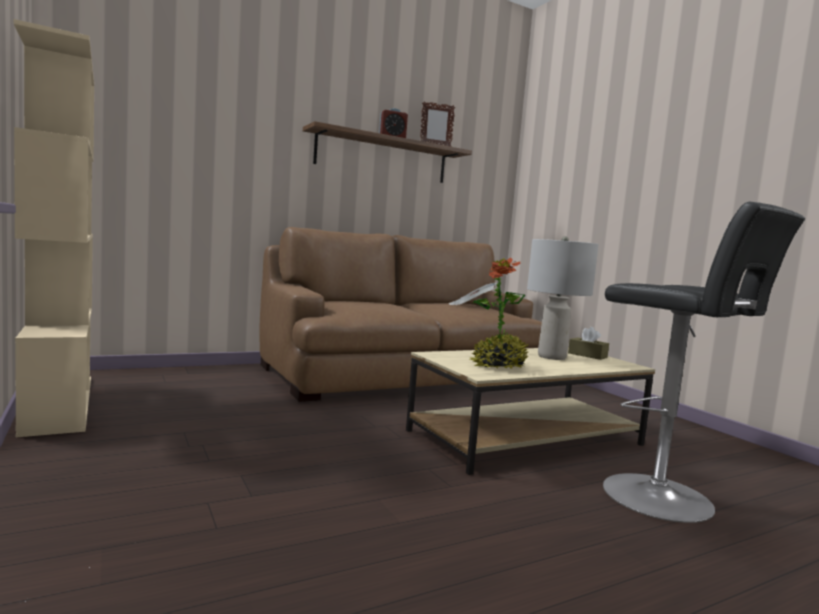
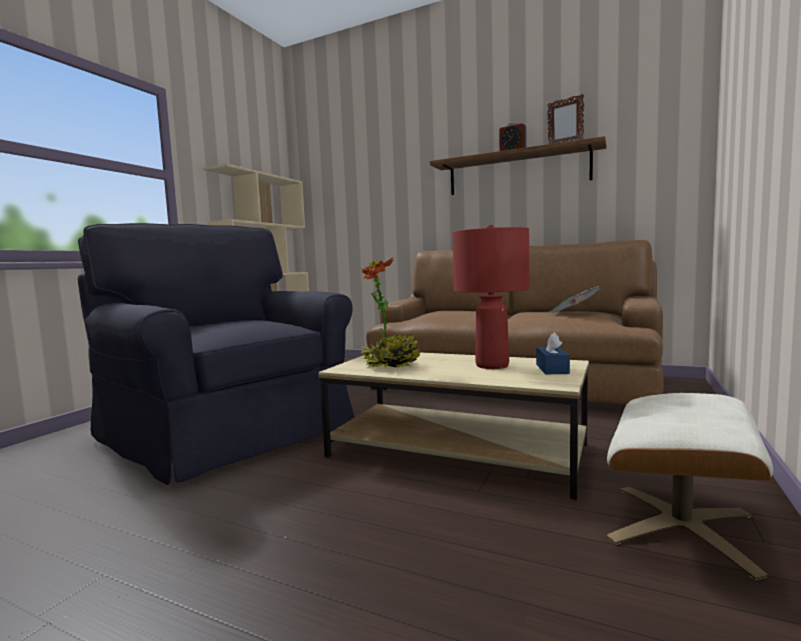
camera: 55 degrees right, 0 degrees up
(296, 488) = (231, 430): none -> black armchair
(552, 357) = (492, 365): grey table lamp -> red table lamp
(587, 355) = (552, 369): brown tissue box -> blue tissue box
(665, 499) = (408, 540): black stool -> none
(694, 442) = (682, 527): none -> beige ottoman

